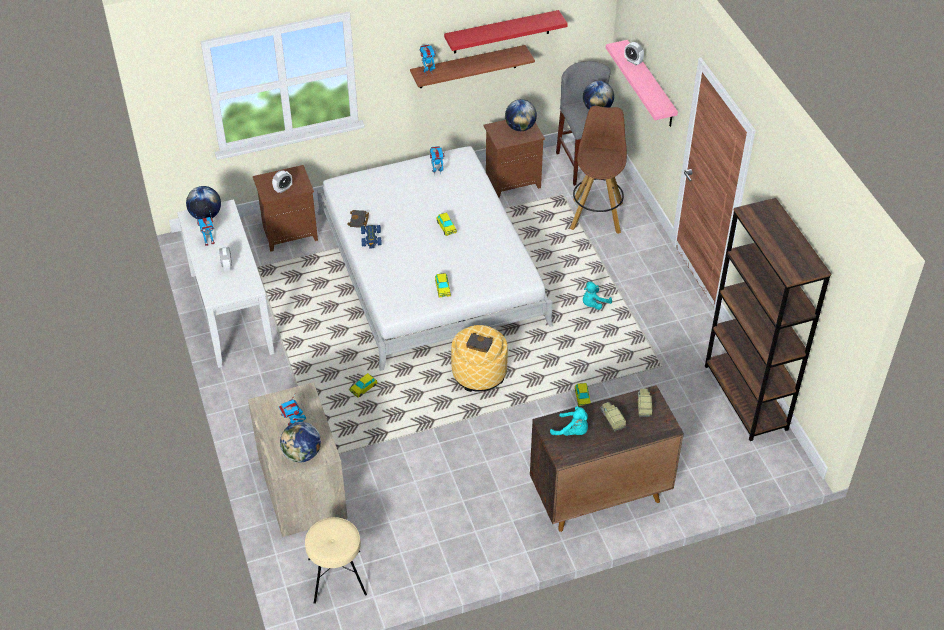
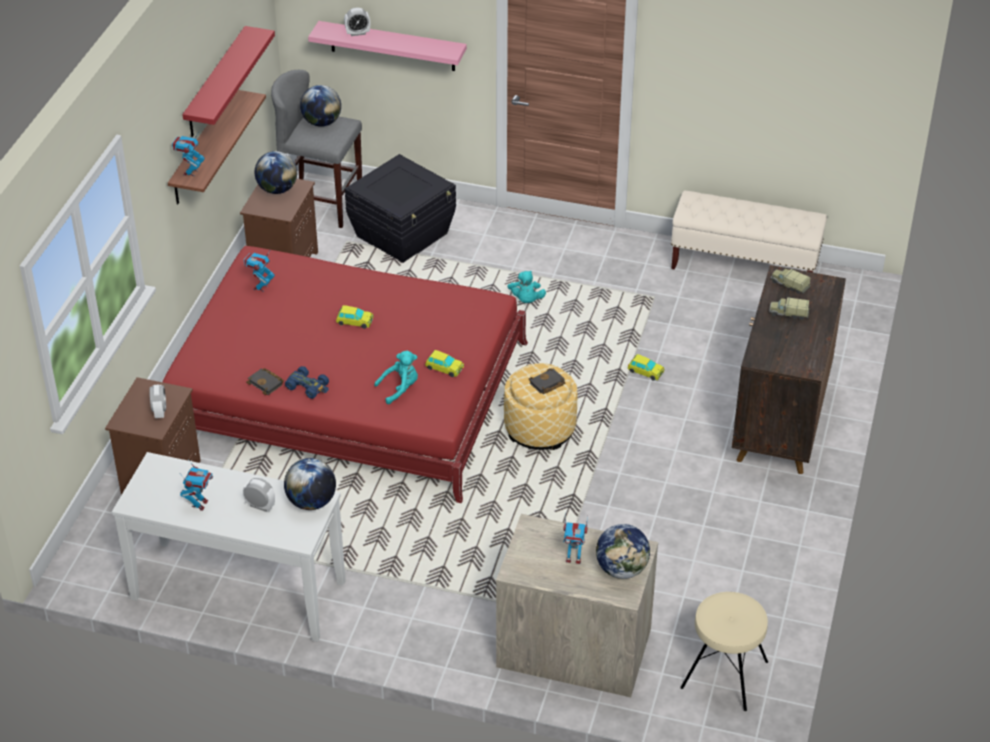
camera: 55 degrees left, 5 degrees down
(206, 215) = (149, 488): globe -> globe (311, 502)
(363, 388) = (474, 529): toy car -> none
(430, 267) = (346, 390): white bed -> red bed
(572, 431) = (782, 347): turquoise plush toy -> turquoise plush toy (400, 388)
(596, 215) = (403, 234): brown stool -> black storage box
(746, 397) = (744, 266): brown bookcase -> beige bench

